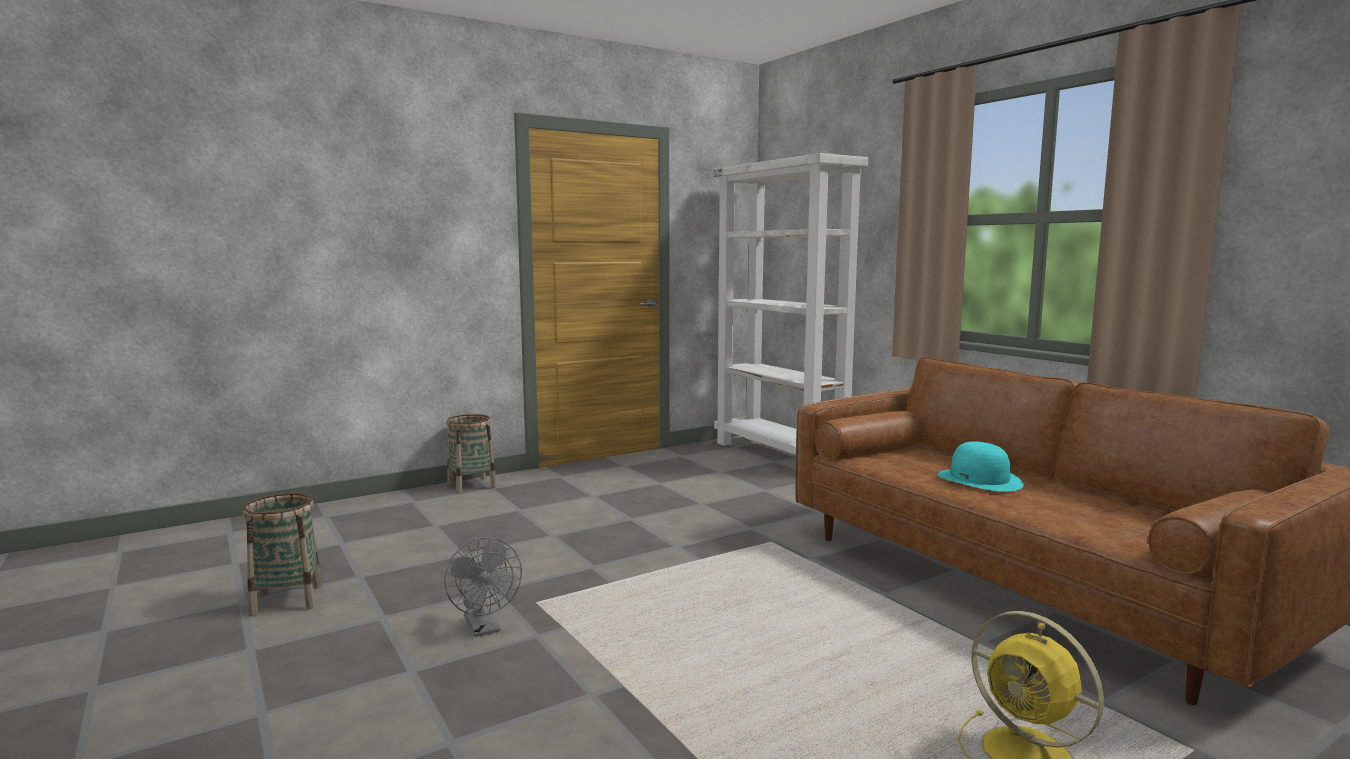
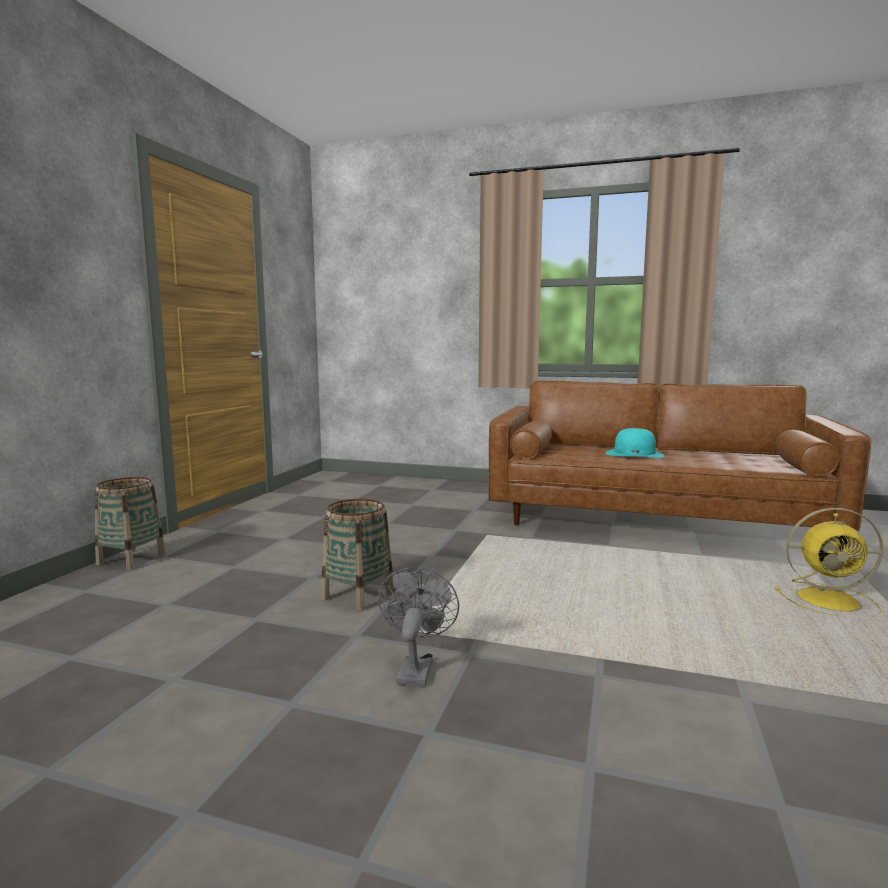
camera: 40 degrees left, 0 degrees up
(286, 600) = (121, 741): basket -> basket (358, 596)
(485, 628) = (416, 668): grey fan -> grey fan turned 105 degrees counterclockwise
(780, 455) = (375, 480): white bookcase -> none

